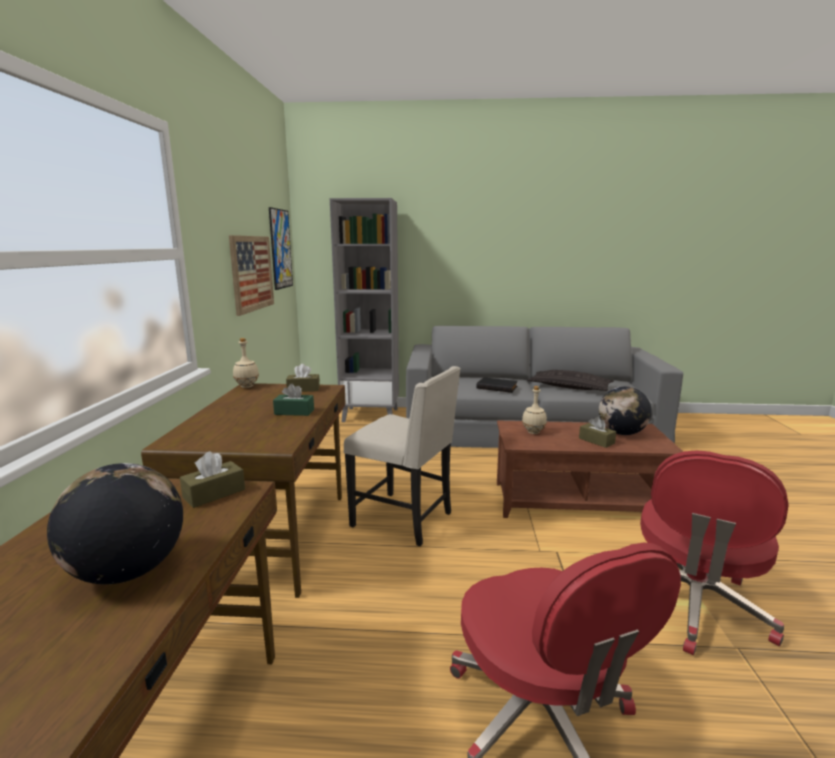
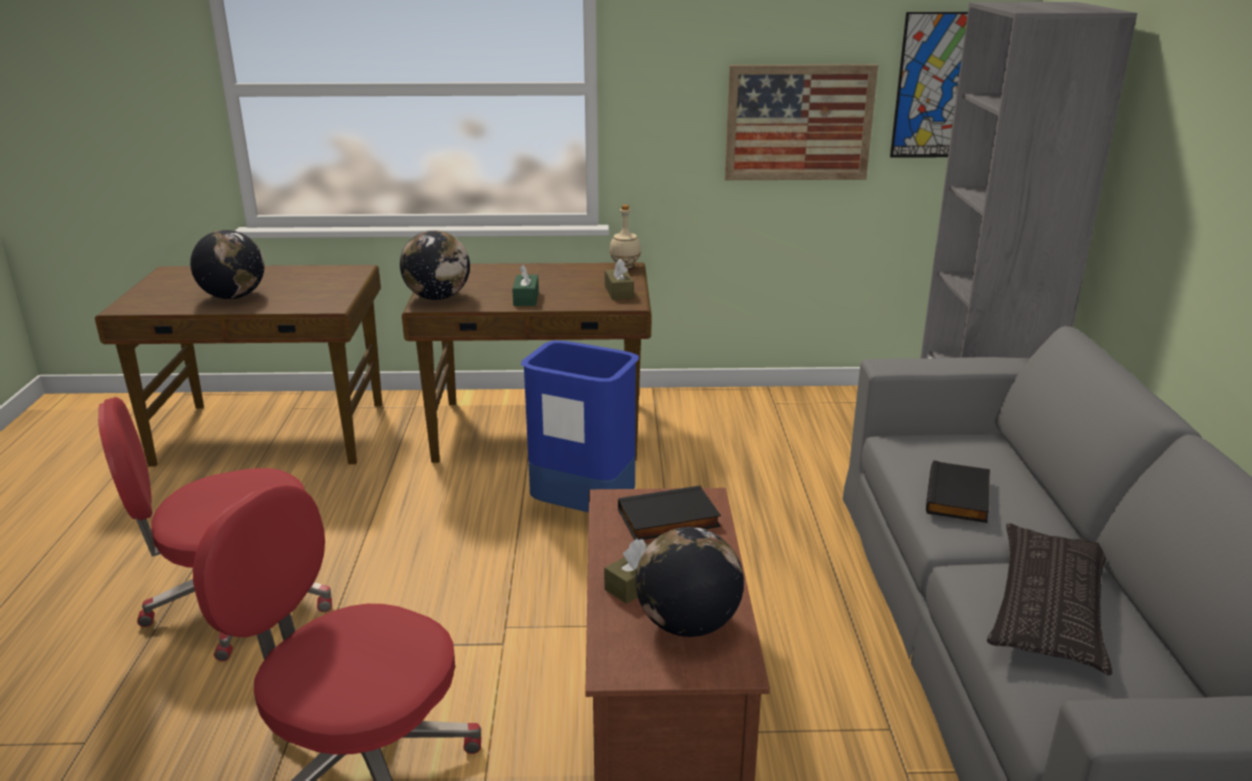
camera: 85 degrees right, 10 degrees up
(214, 493) = (329, 299): brown tissue box -> none
(263, 441) = (438, 297): none -> globe
(404, 519) = (582, 511): beige chair -> blue trash can
(533, 432) = (668, 520): beige bottle -> black book

